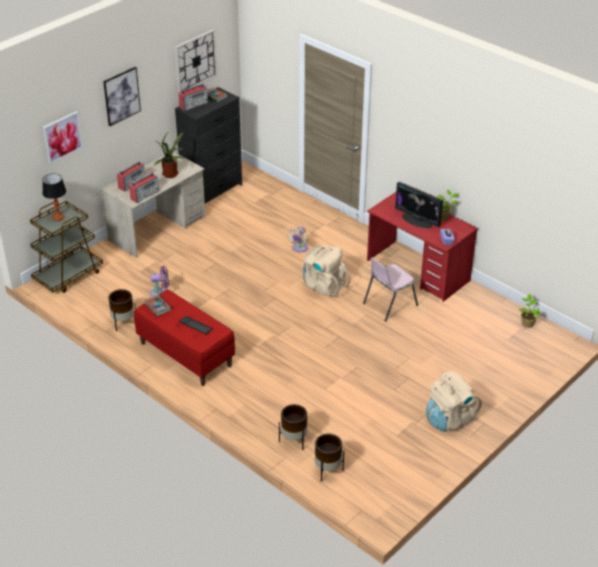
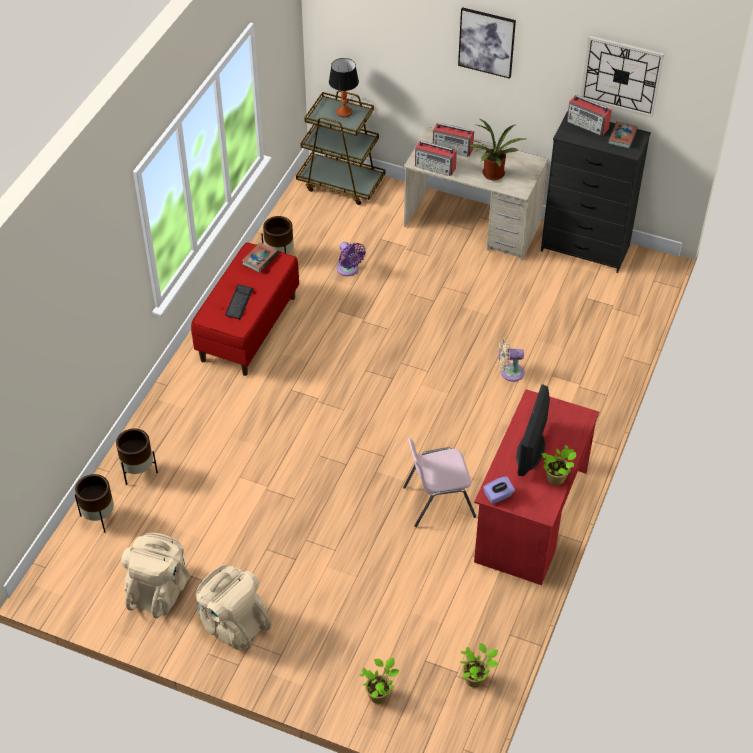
camera: 70 degrees right, 10 degrees up
(62, 137) = (389, 33): picture -> none
(324, 285) = (443, 420): beige backpack -> beige backpack (159, 590)
(389, 304) = (437, 501): pink chair -> pink chair turned 45 degrees counterclockwise
(526, 365) = (379, 694): none -> potted plant

